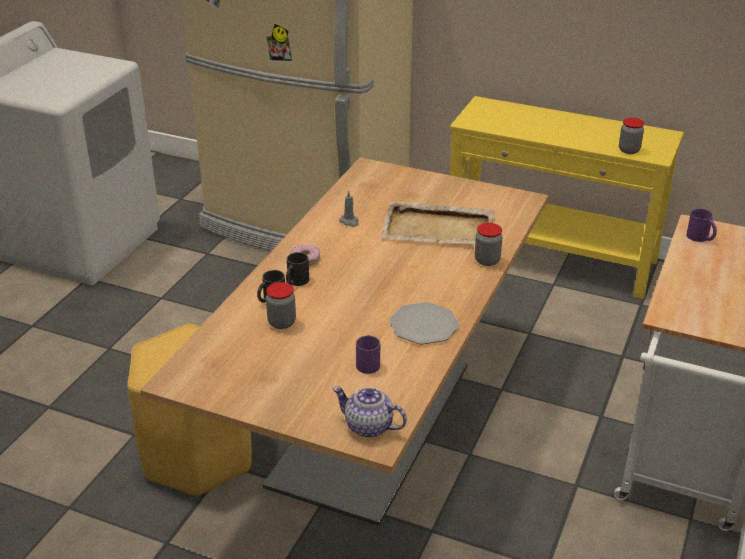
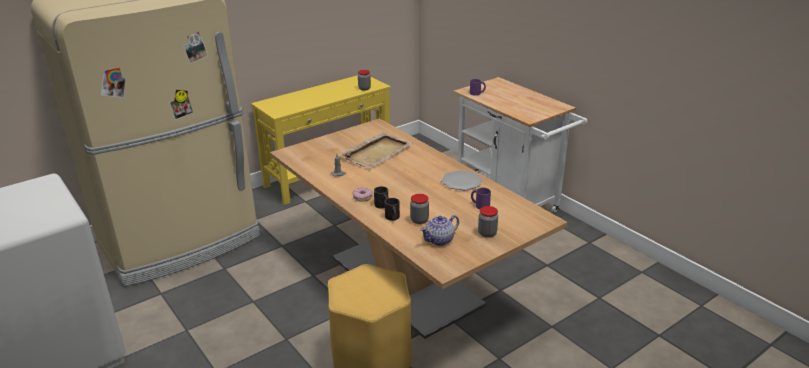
camera: 60 degrees left, 5 degrees down
(369, 427) = (533, 219): teapot -> teapot (440, 240)
(487, 260) = (421, 150): jar -> jar (487, 233)

